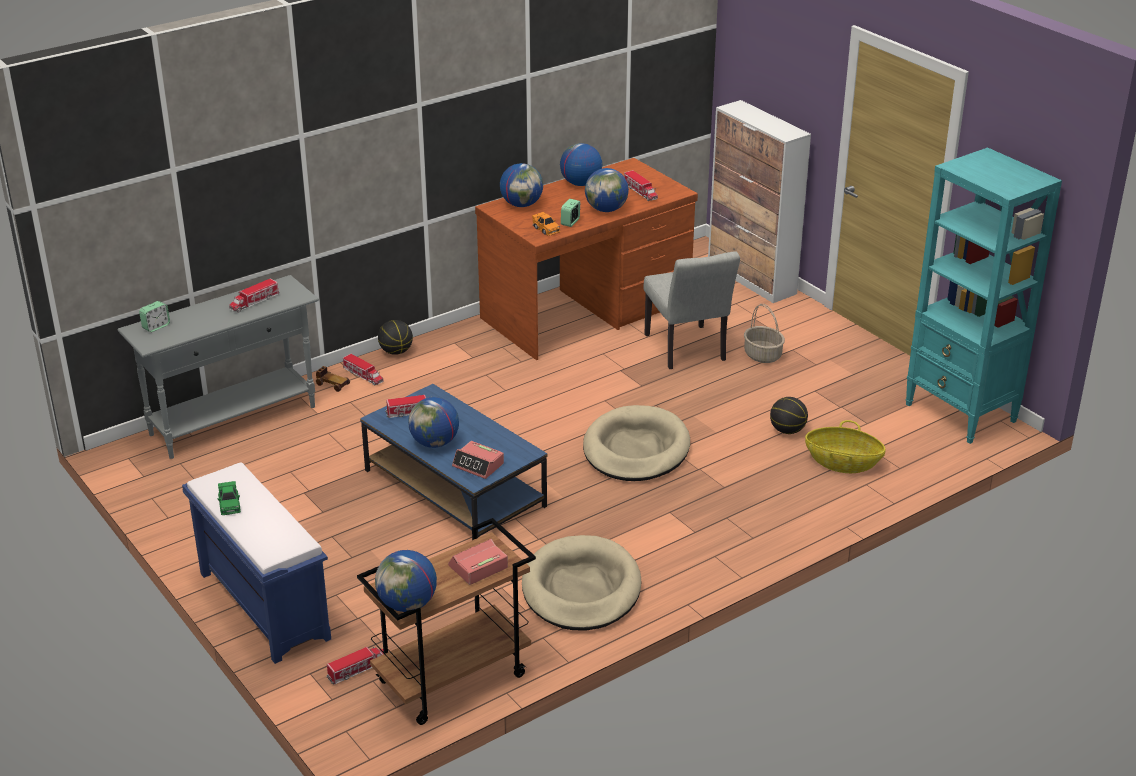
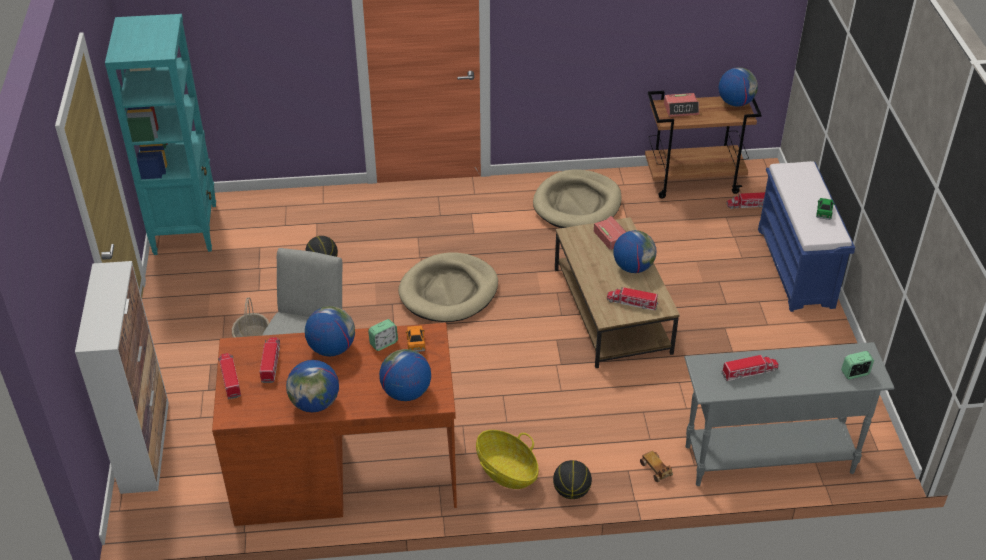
camera: 150 degrees left, 10 degrees up
(363, 375) = (621, 470): toy truck -> toy truck (230, 378)
(456, 488) = (611, 309): blue coffee table -> brown coffee table
(843, 463) = (317, 223): basket -> basket (506, 471)

